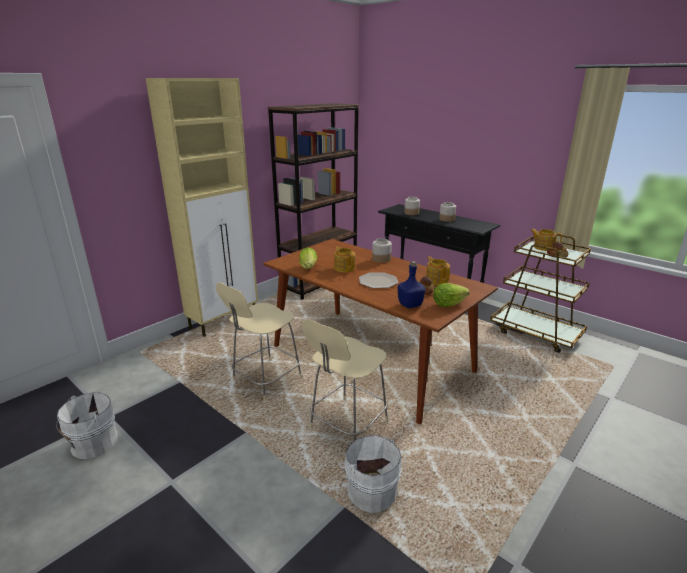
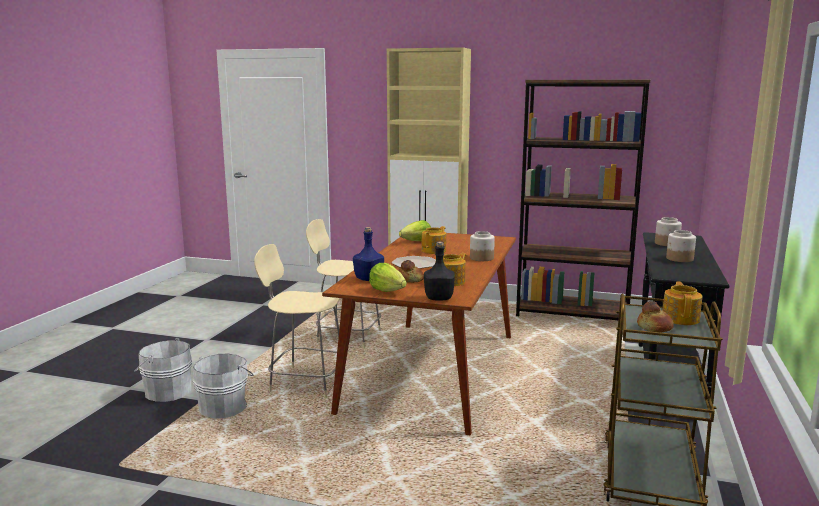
camera: 65 degrees right, 10 degrees down
(92, 444) = (232, 309): white bucket -> white bucket (166, 391)
(476, 292) = (439, 298): none -> black bottle

